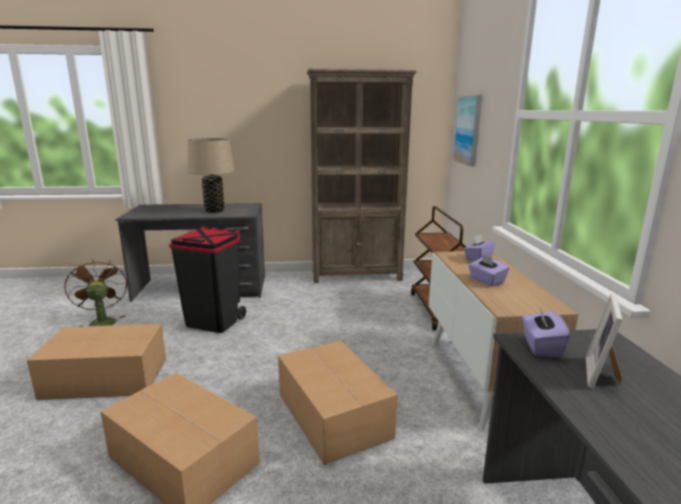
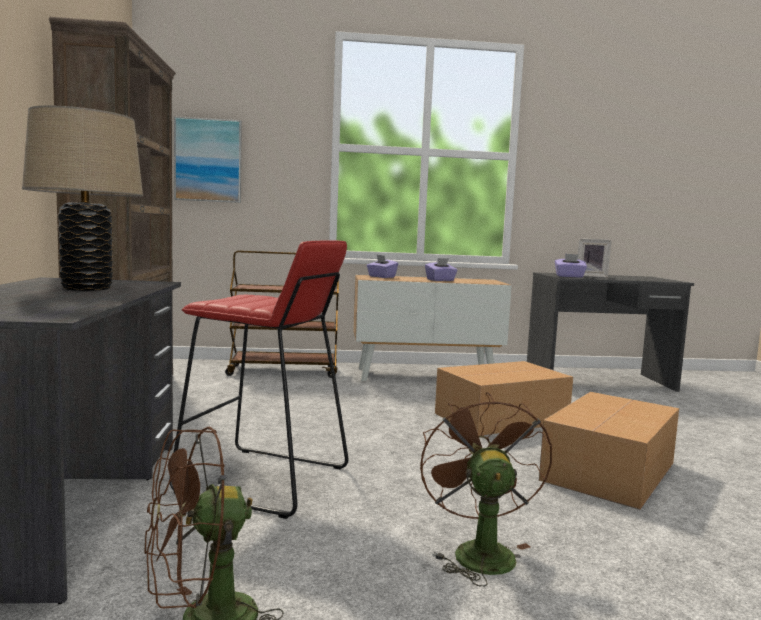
camera: 90 degrees left, 10 degrees down
(104, 377) = (478, 551): cardboard box -> brown fan
(213, 321) = (263, 481): black trash can -> red stool

